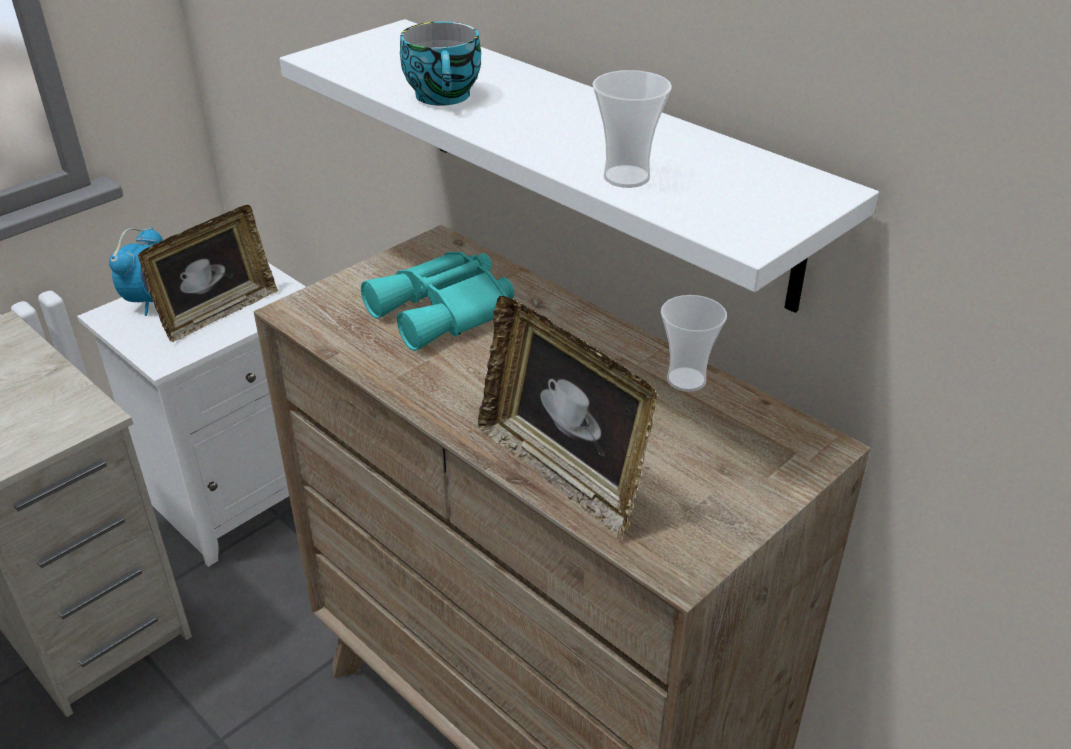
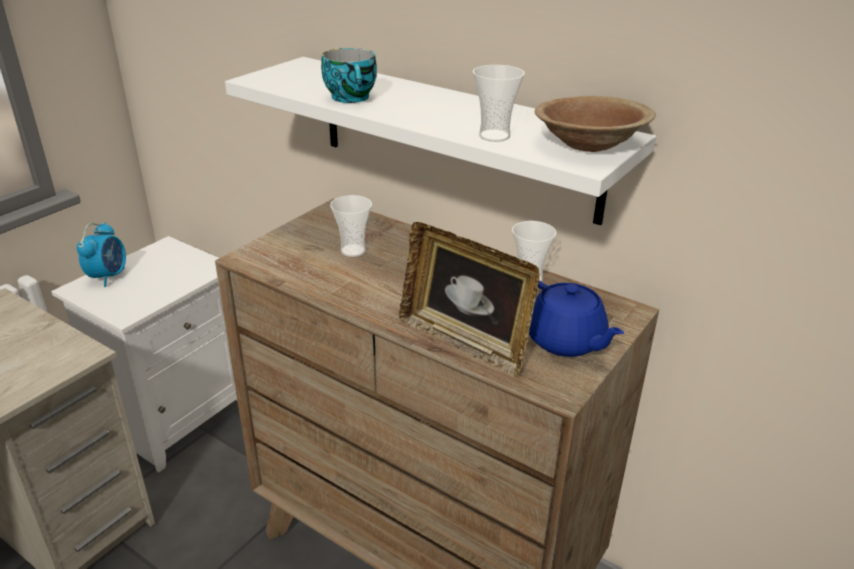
camera: 10 degrees left, 5 degrees down
(217, 313) = (159, 281): picture frame -> none
(445, 312) = (353, 251): turquoise binoculars -> cup
(711, 487) = (566, 341): none -> blue teapot
(765, 202) = (589, 144): none -> brown bowl

